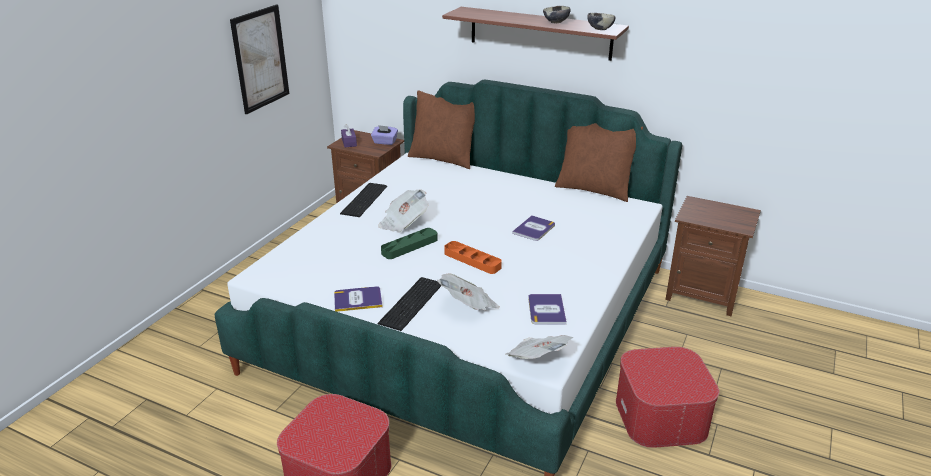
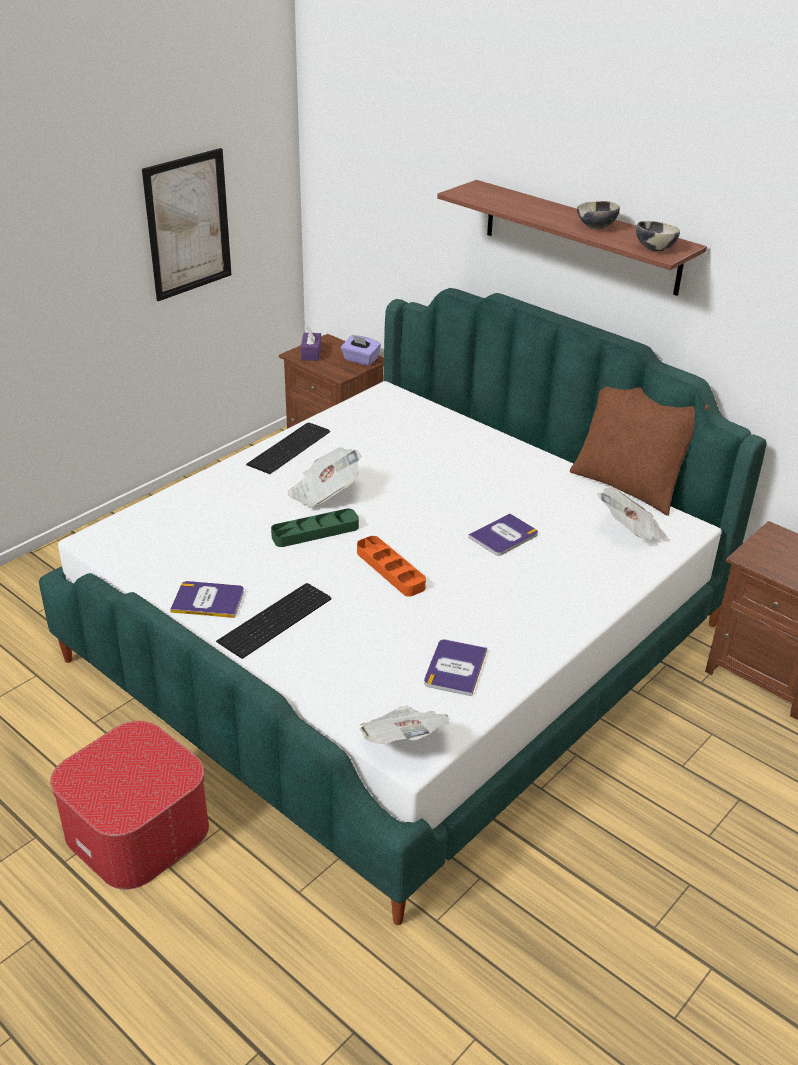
camera: 15 degrees right, 5 degrees up
(443, 158) = (430, 399): brown pillow -> none
(469, 306) = (350, 640): newspaper -> newspaper (631, 532)
(661, 416) = (610, 852): ottoman -> none

